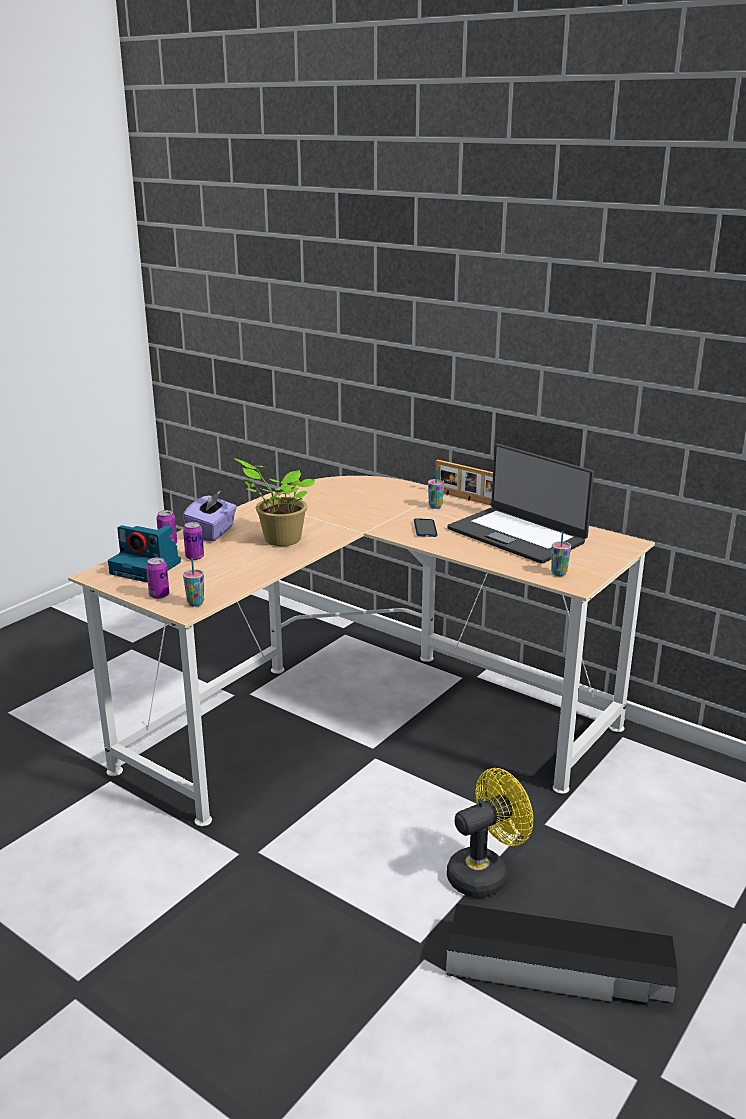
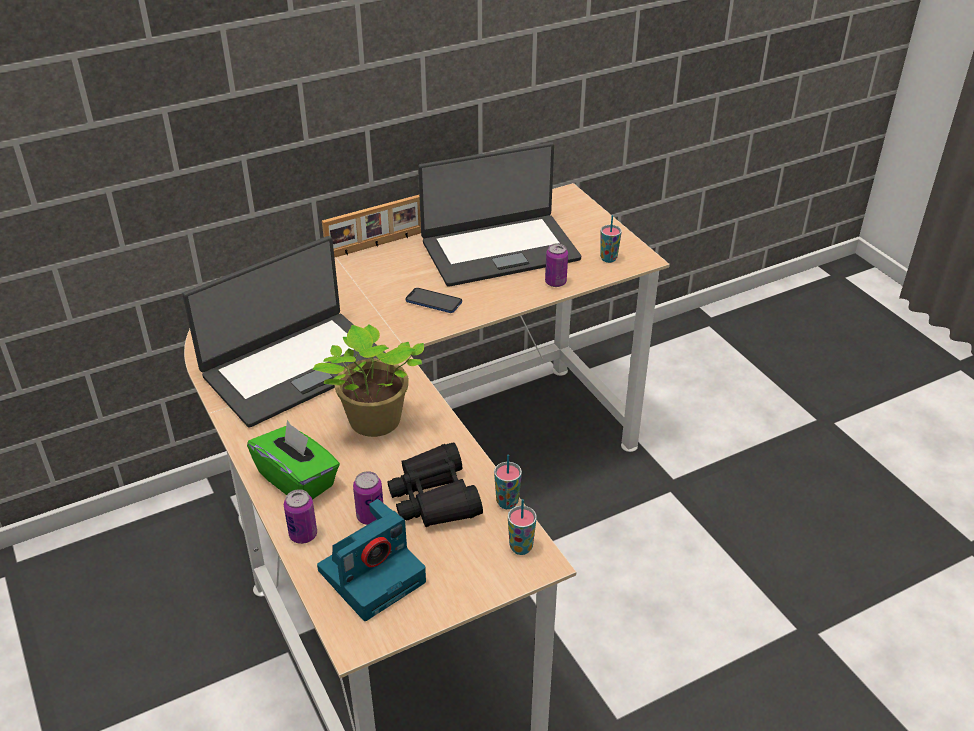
camera: 65 degrees left, 15 degrees up
(159, 595) = (473, 579): can -> can (555, 282)
(212, 533) = (298, 480): purple tissue box -> green tissue box
(224, 570) = (434, 497): none -> black binoculars
(313, 508) = (294, 367): none -> laptop
(435, 506) = (375, 274): cup -> cup (507, 502)
(485, 873) = (723, 547): yellow fan -> none
(559, 966) = (851, 547): black storage box -> none

